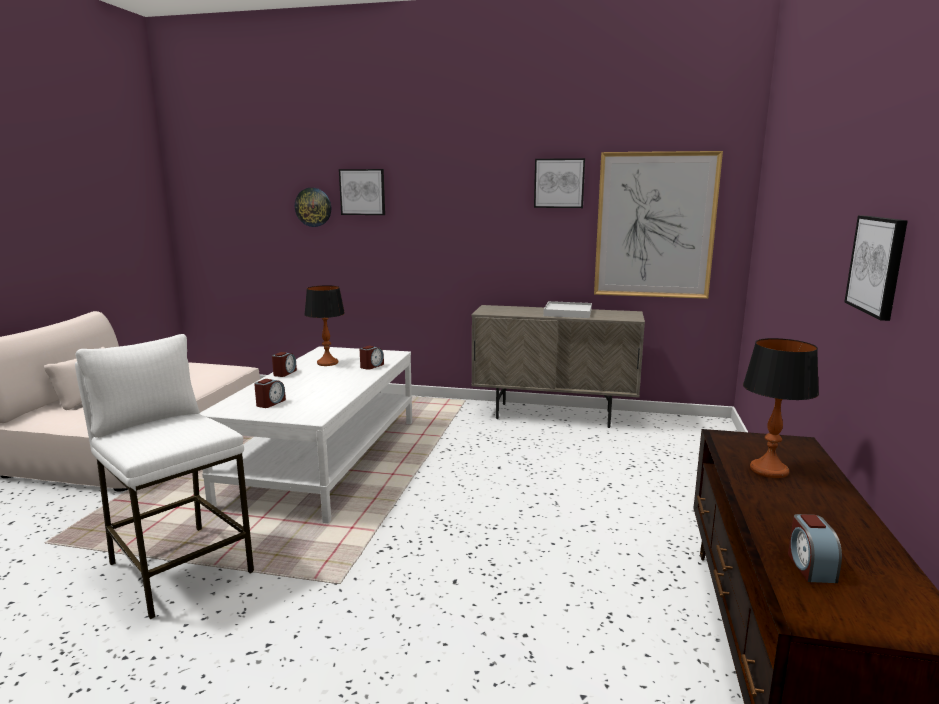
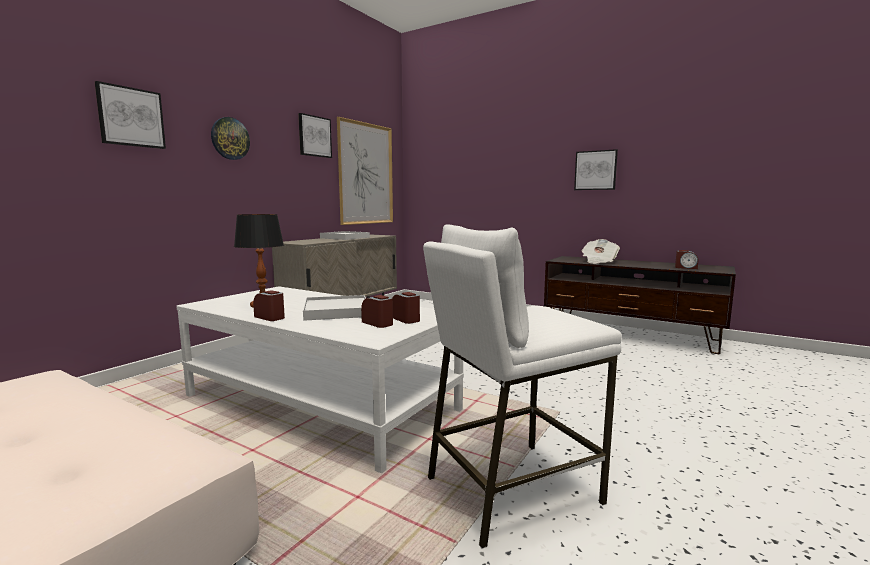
camera: 70 degrees left, 5 degrees down
(312, 385) = (336, 311): none -> white tray
(313, 207) = (49, 127): wall clock -> wall clock (230, 138)
(371, 366) = (306, 295): alarm clock -> alarm clock (406, 319)
(768, 470) = (598, 261): table lamp -> newspaper

